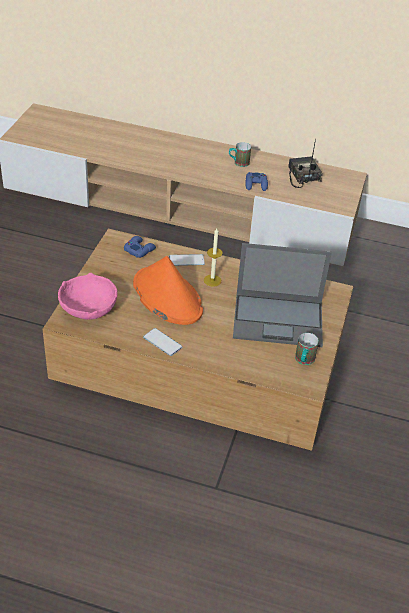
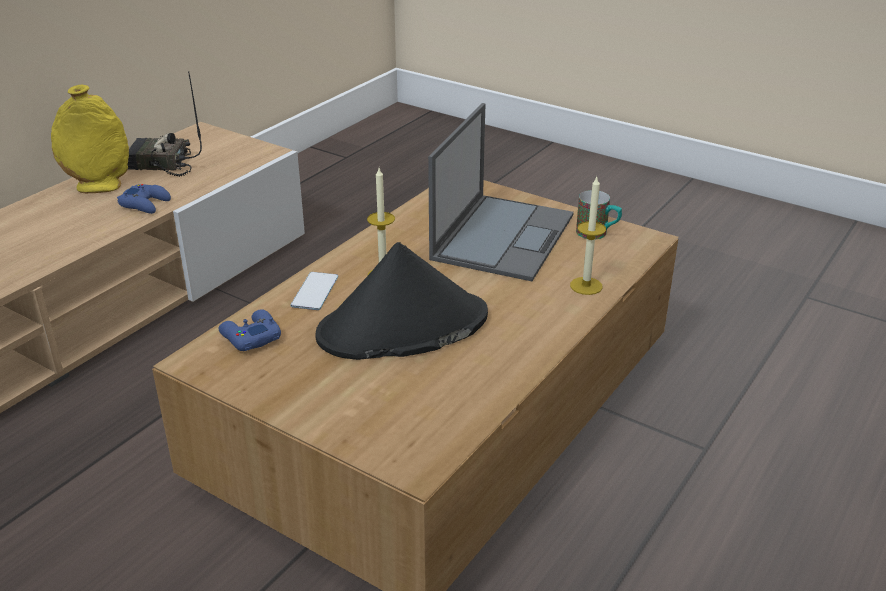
camera: 70 degrees left, 10 degrees down
(89, 309) = (394, 425): pink bowl -> none
(162, 342) = (520, 350): phone -> none
(167, 297) = (402, 327): orange hat -> black hat
(238, 163) = (70, 208): mug -> none
(238, 361) = (586, 286): none -> candle
(264, 164) = (99, 187): none -> yellow vase

